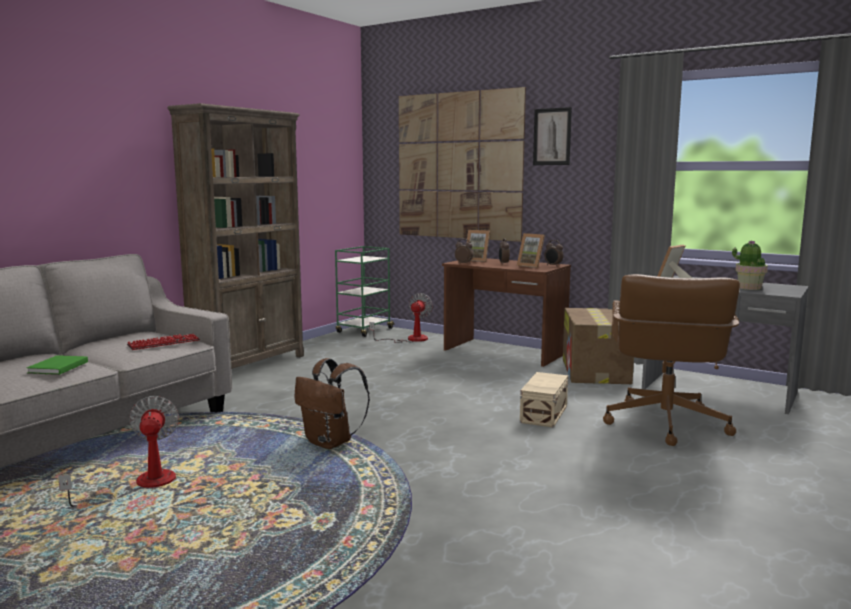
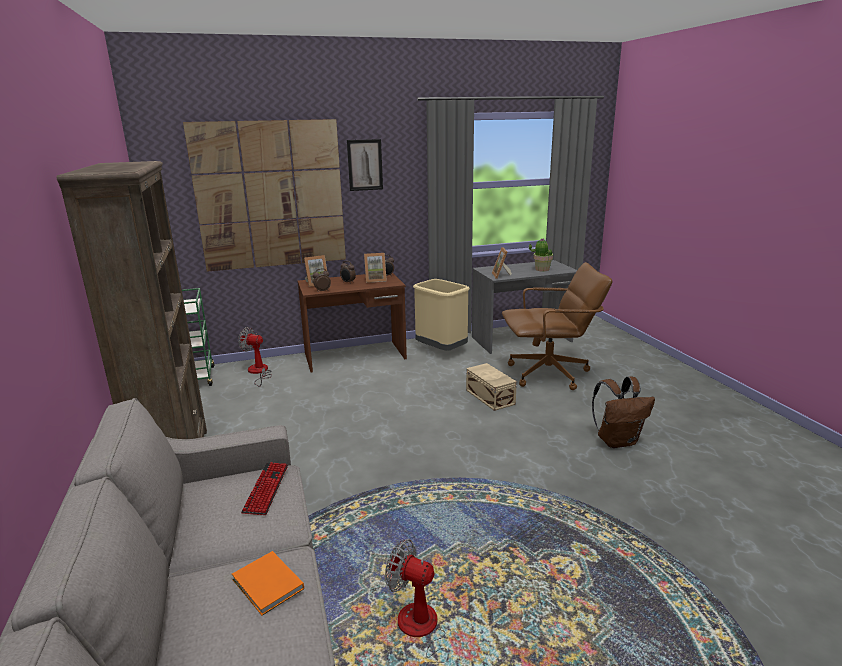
camera: 50 degrees left, 10 degrees up
(56, 367) = (268, 586): green book -> orange book
(331, 443) = (440, 495): brown backpack -> brown backpack (617, 441)
(410, 339) = (258, 372): fan -> fan turned 45 degrees counterclockwise
(595, 372) = (441, 350): cardboard box -> beige trash can
(664, 424) = (549, 374): brown office chair -> brown office chair turned 60 degrees counterclockwise

